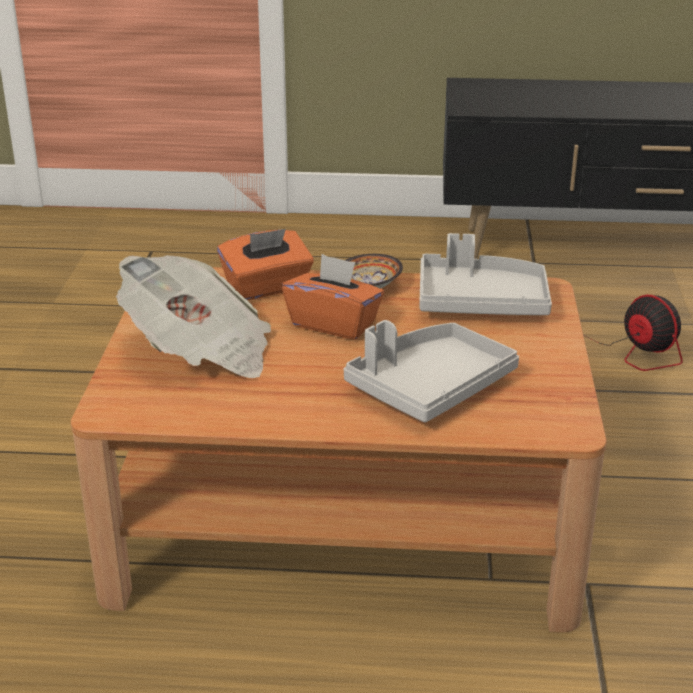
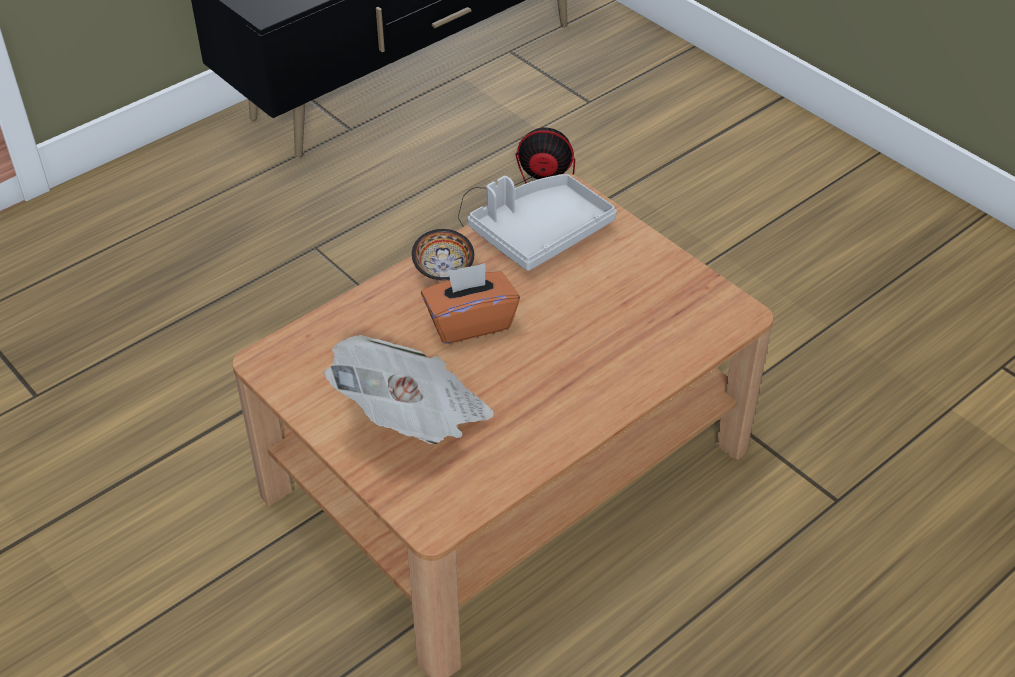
camera: 45 degrees left, 15 degrees up
(267, 287) = (366, 319): orange tissue box -> none
(429, 387) = (614, 337): grey tray -> none

